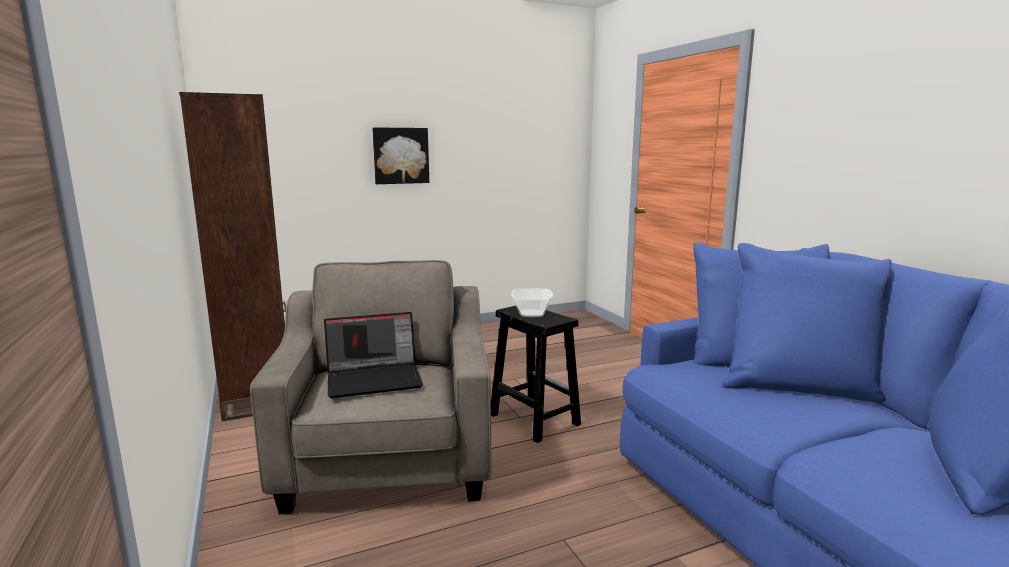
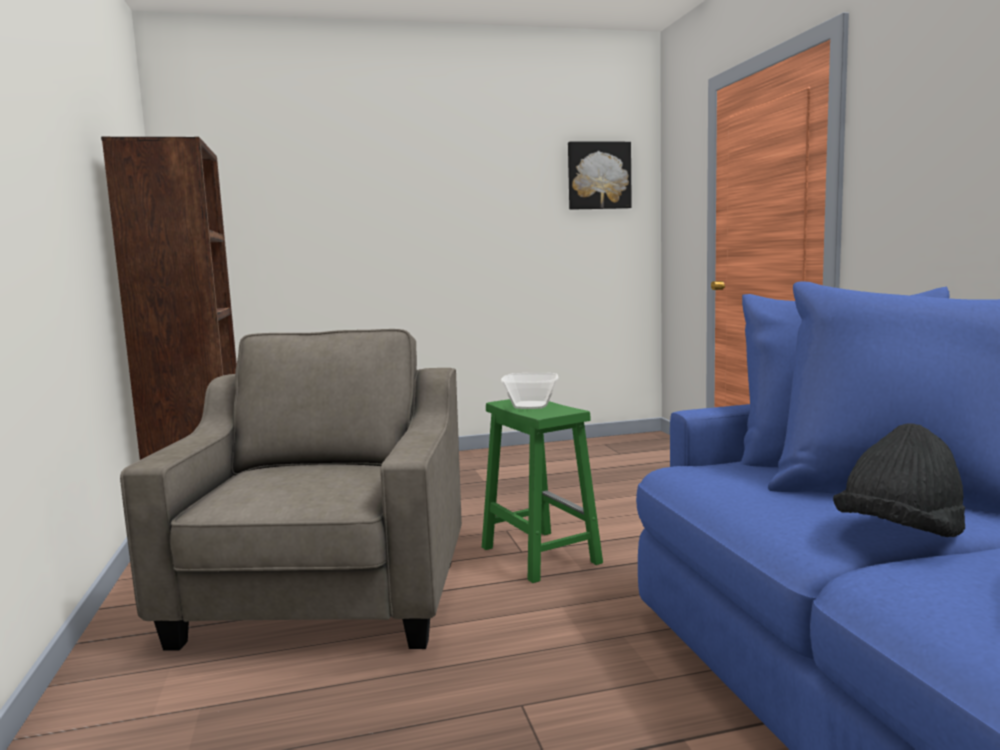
camera: 10 degrees right, 5 degrees down
(375, 379) = (296, 477): laptop -> none
(400, 155) = (404, 227): picture -> picture (598, 176)
(533, 419) = (538, 554): black stool -> green stool
(819, 423) = (899, 535): none -> black hat

